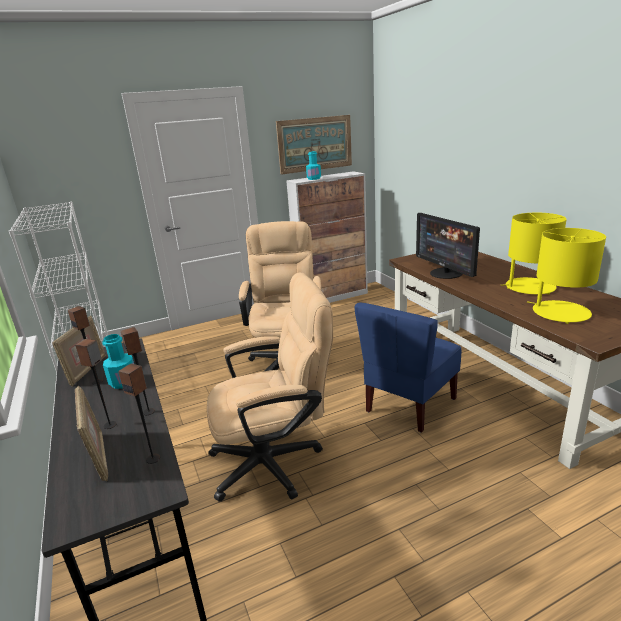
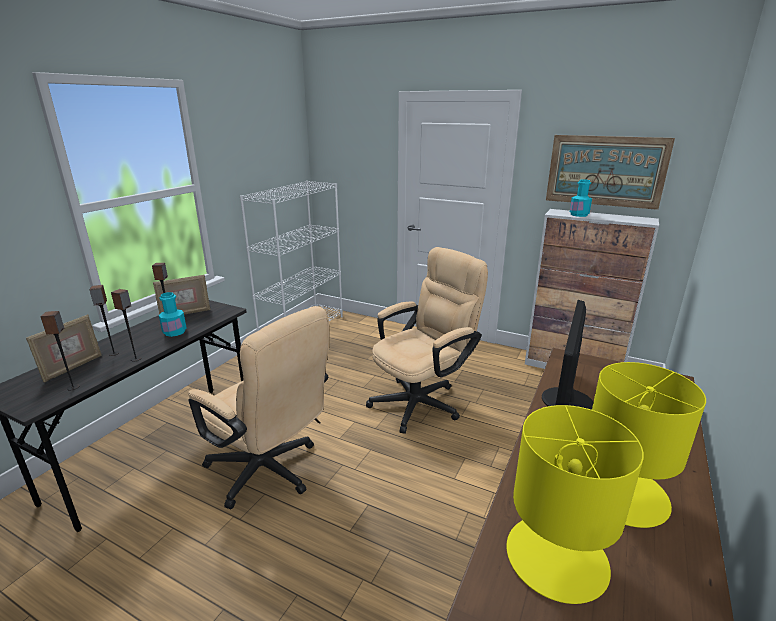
camera: 50 degrees right, 0 degrees up
(409, 405) = (431, 527): blue chair -> none

